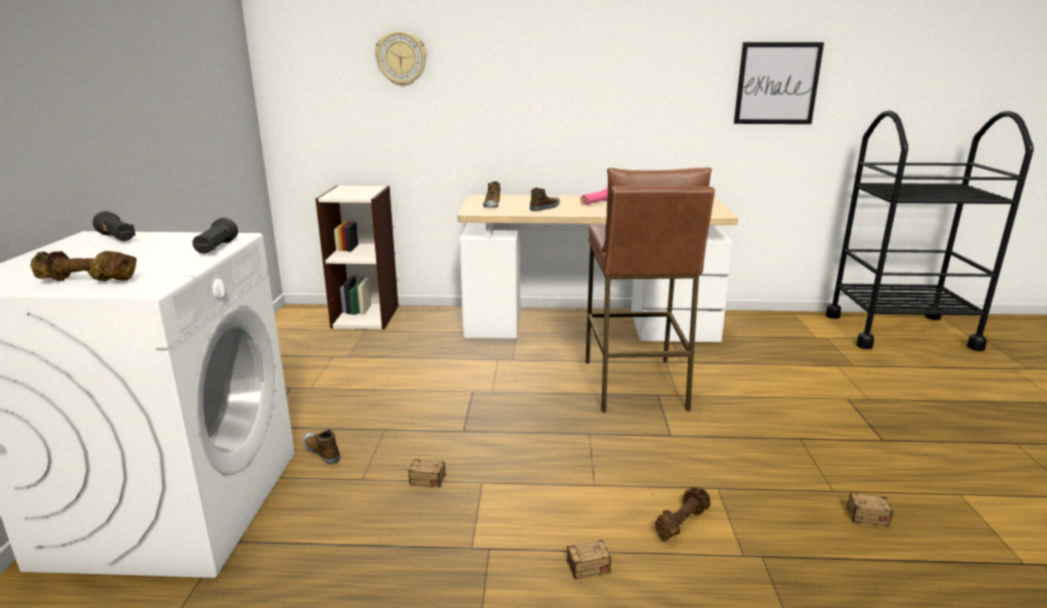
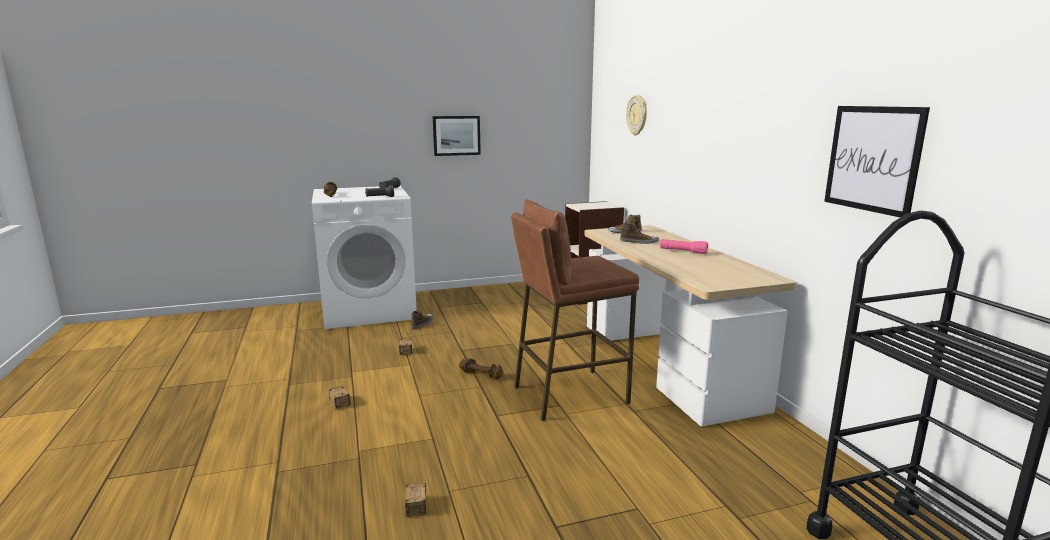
camera: 70 degrees right, 5 degrees down
(132, 108) = (456, 135): none -> picture
(681, 522) = (388, 427): brown dumbbell -> brown dumbbell (481, 375)

